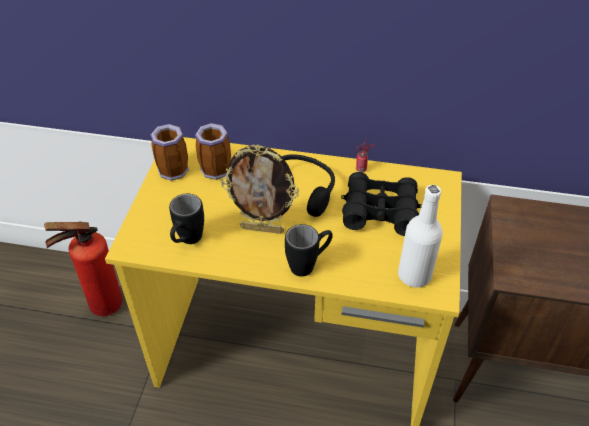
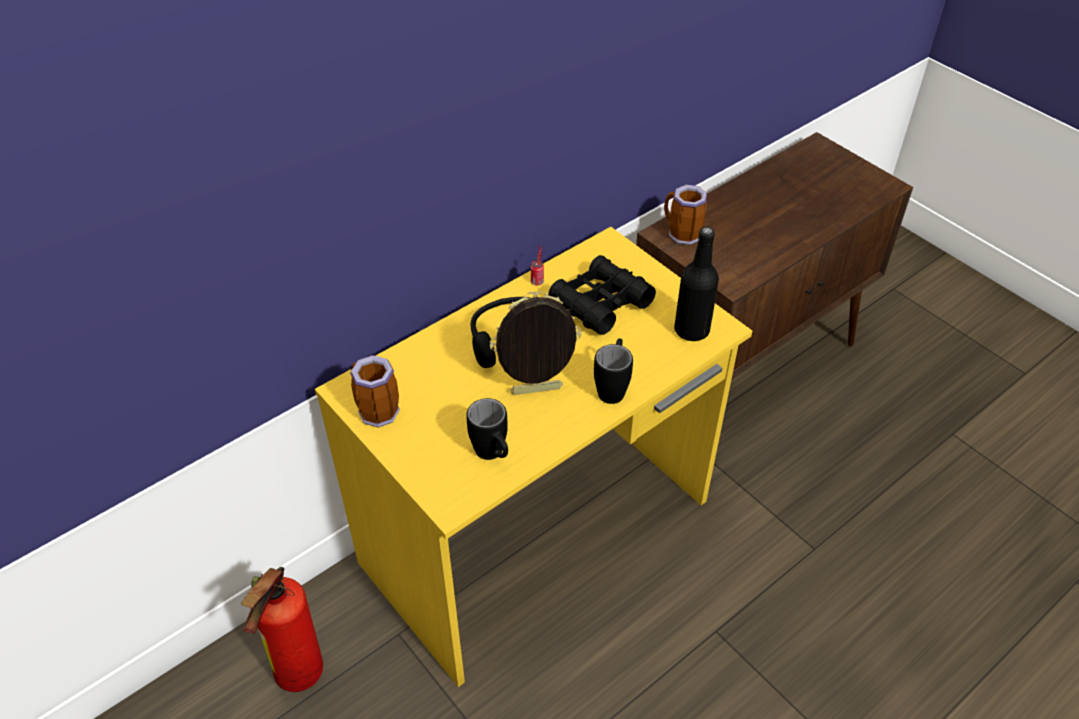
camera: 50 degrees left, 0 degrees up
(214, 167) = (413, 379): mug -> mug (681, 235)
(262, 229) = (536, 392): picture frame -> picture frame turned 150 degrees counterclockwise
(414, 275) = (691, 330): white bottle -> black bottle

